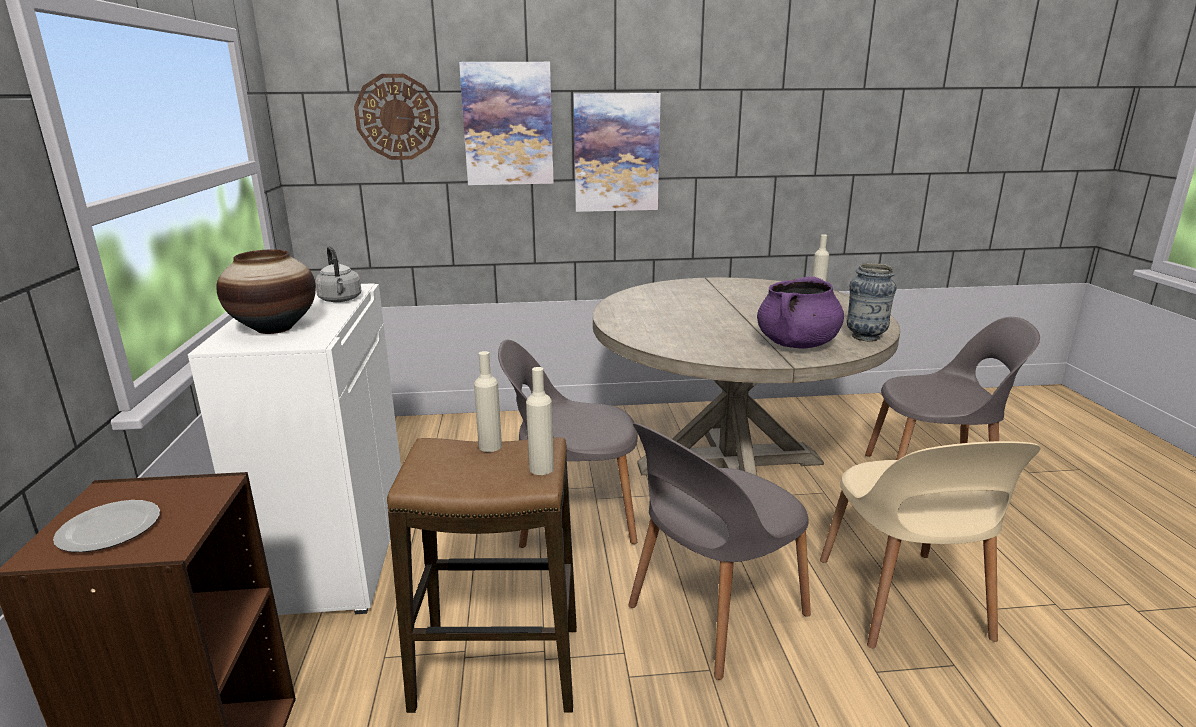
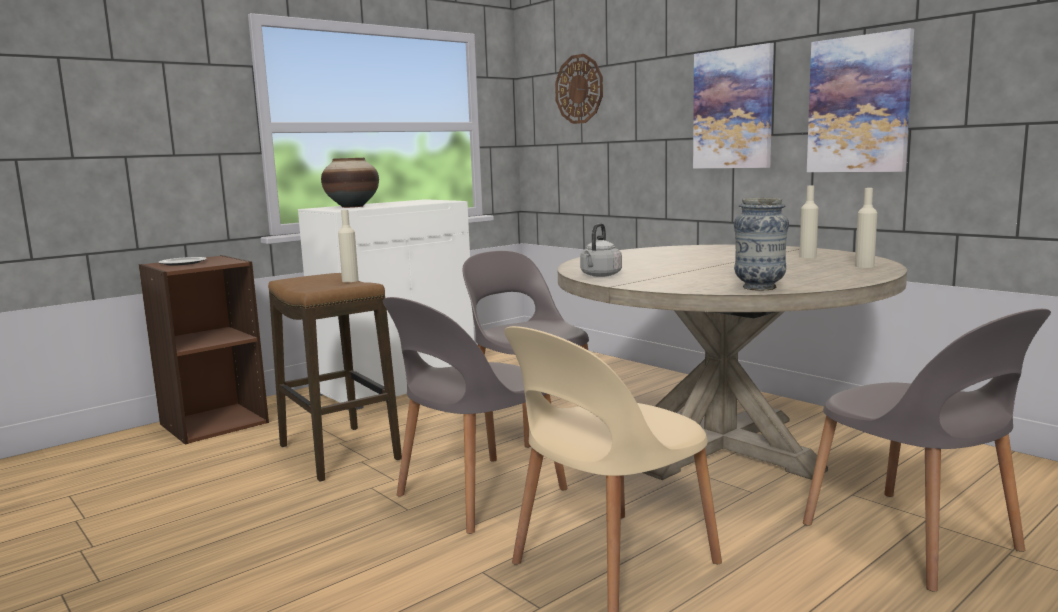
camera: 55 degrees right, 10 degrees down
(340, 300) = (419, 203): grey kettle -> grey kettle (600, 275)
(508, 124) = (648, 88): picture -> picture (859, 105)
(541, 468) = (329, 287): beige bottle -> beige bottle (807, 257)
(714, 613) = (477, 494): grey chair -> grey chair turned 60 degrees counterclockwise
(797, 344) = (676, 280): purple cooking pot -> none

